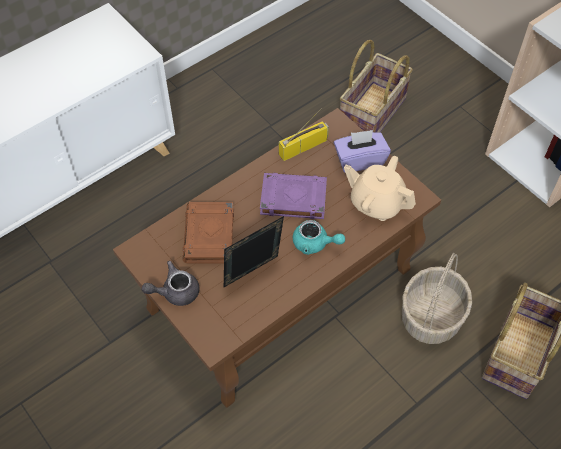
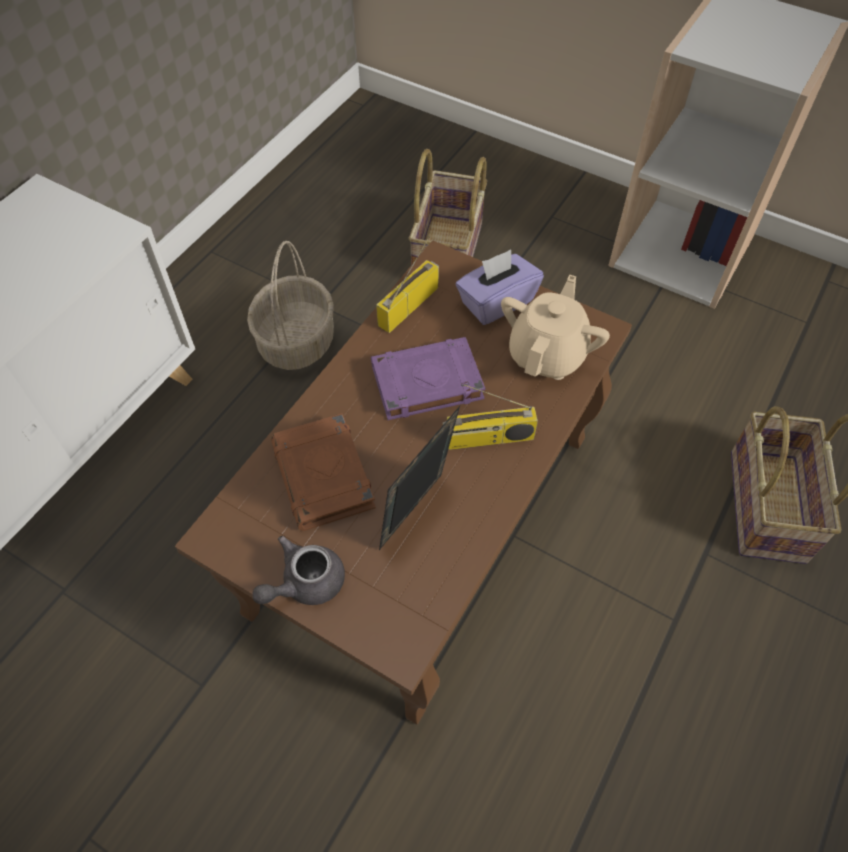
camera: 20 degrees left, 0 degrees up
(315, 244) = (487, 439): turquoise teapot -> radio
(376, 203) = (547, 354): beige teapot -> beige teapot turned 105 degrees clockwise
(431, 317) = (639, 494): basket -> basket (297, 342)

